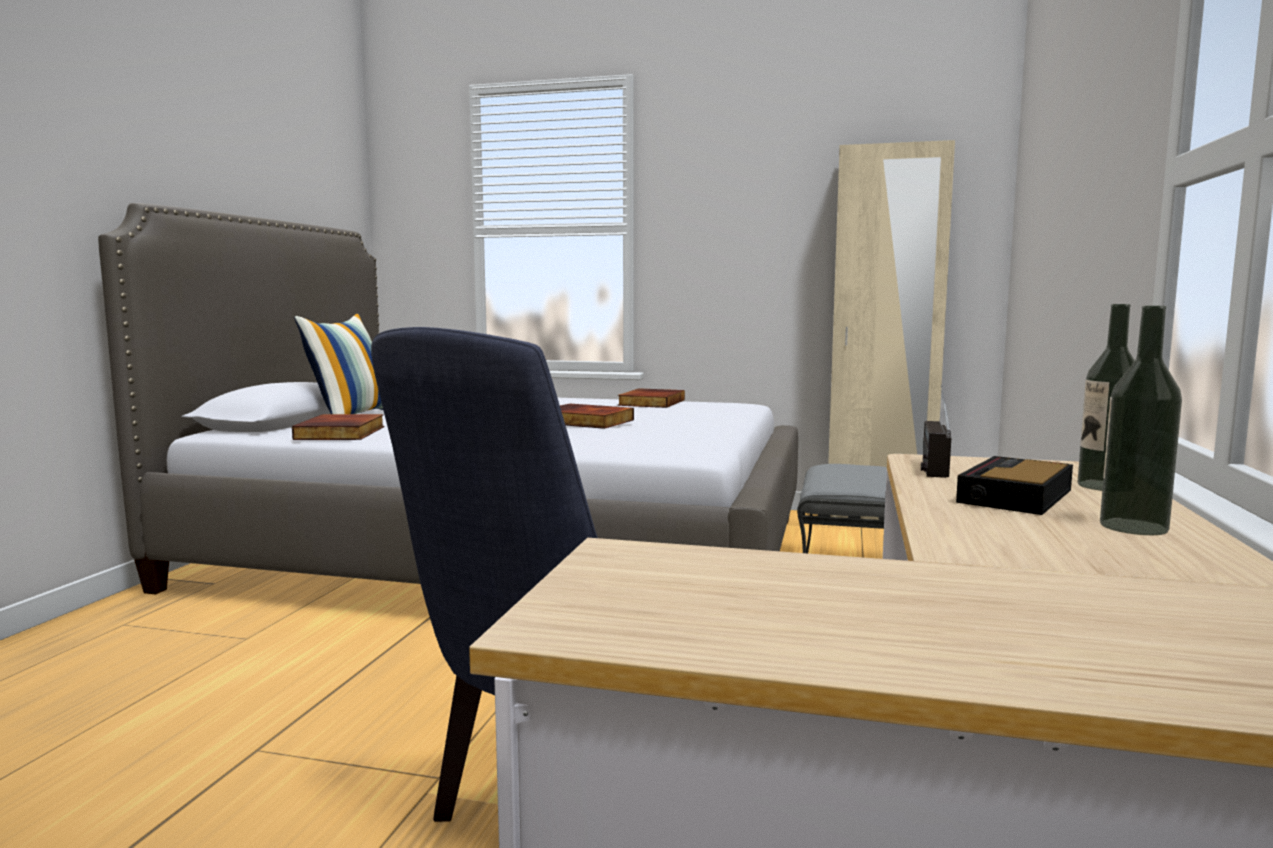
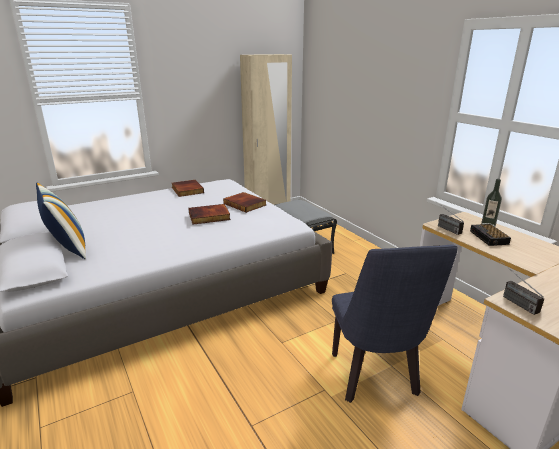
camera: 45 degrees left, 15 degrees up
(342, 433) = (111, 264): book -> book (245, 204)
(643, 556) = (511, 299): none -> radio
(1133, 527) = (527, 243): bottle -> none

